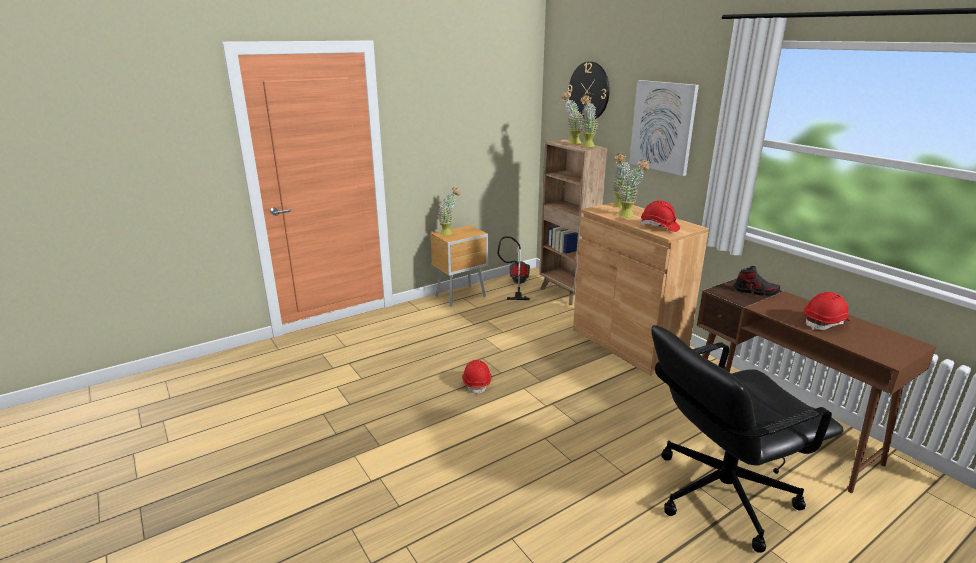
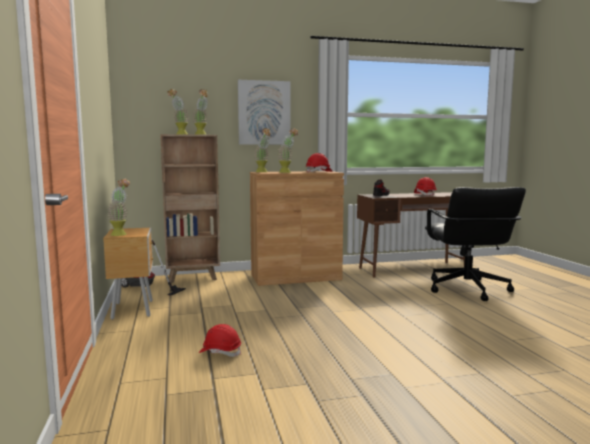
camera: 70 degrees left, 15 degrees down
(477, 383) = (312, 325): red hard hat -> red hard hat (220, 352)
(589, 91) = (180, 91): wall clock -> none

